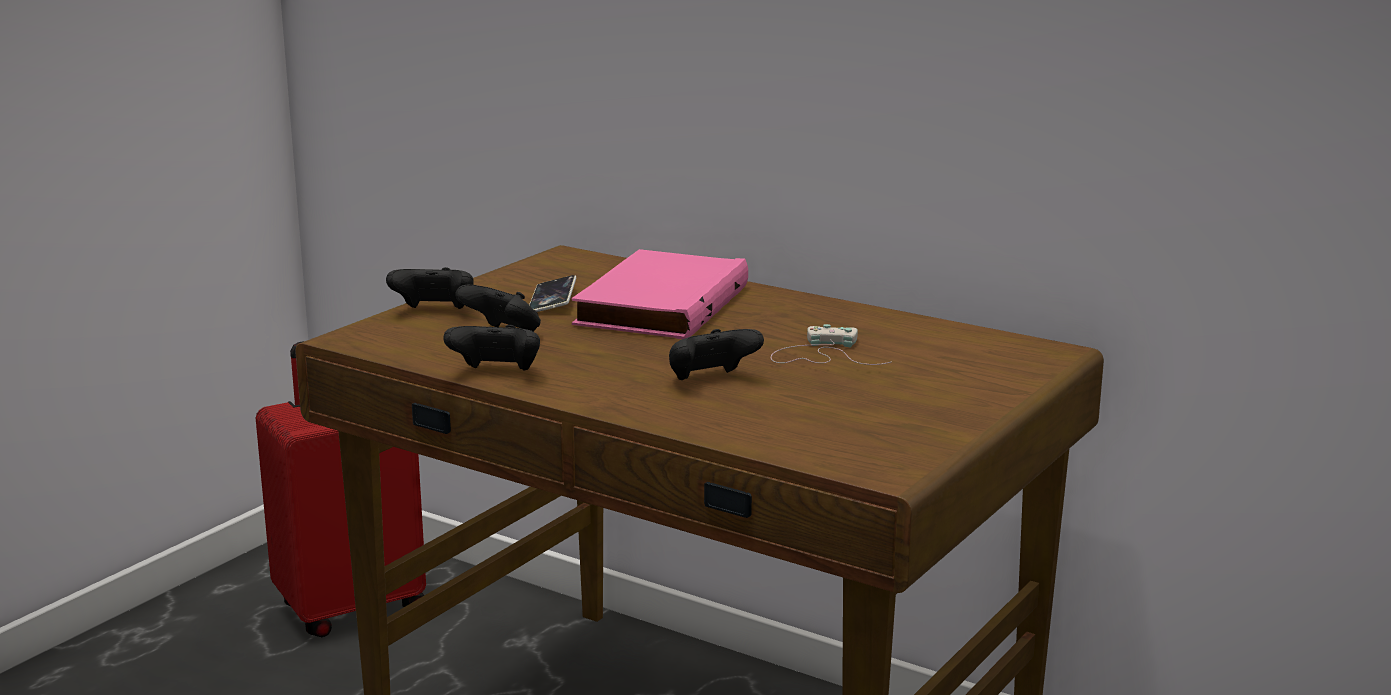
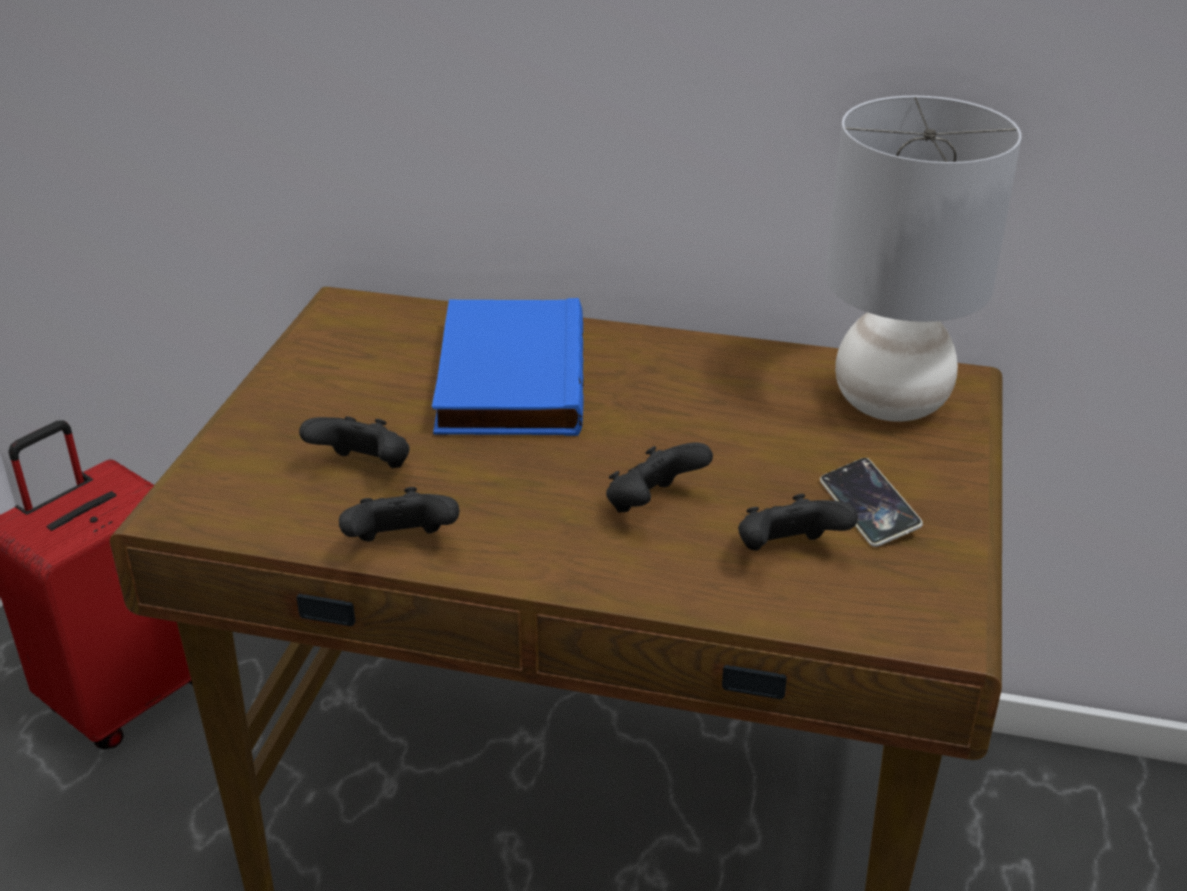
camera: 20 degrees left, 15 degrees up
(434, 312) = (253, 440): black game controller -> black game controller (787, 553)
(552, 300) = (380, 391): phone -> phone (868, 508)
(658, 305) = (506, 377): pink book -> blue book
(822, 355) = (739, 434): white game controller -> none
(972, 356) = (889, 404): none -> grey table lamp

